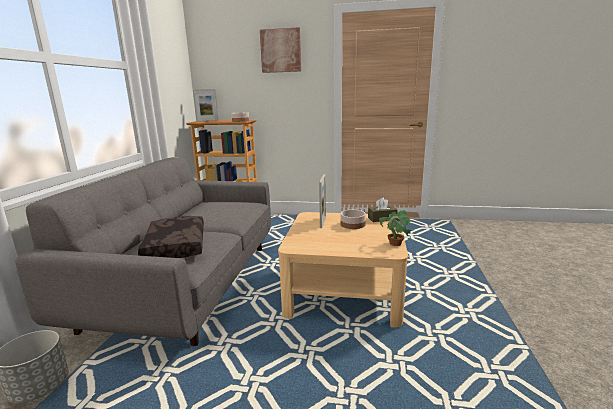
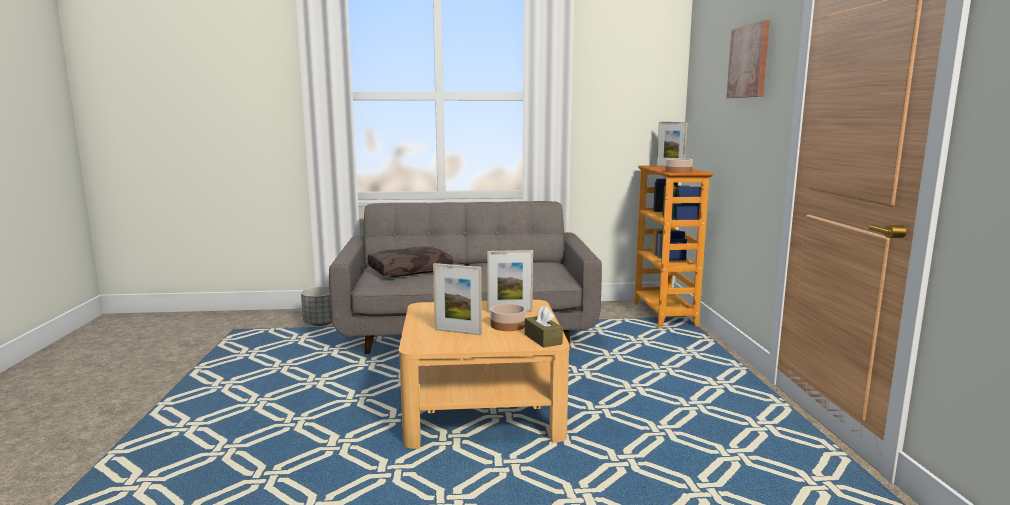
camera: 75 degrees right, 5 degrees down
(363, 238) = (458, 332): none -> picture frame
(394, 243) = (446, 347): potted plant -> none

